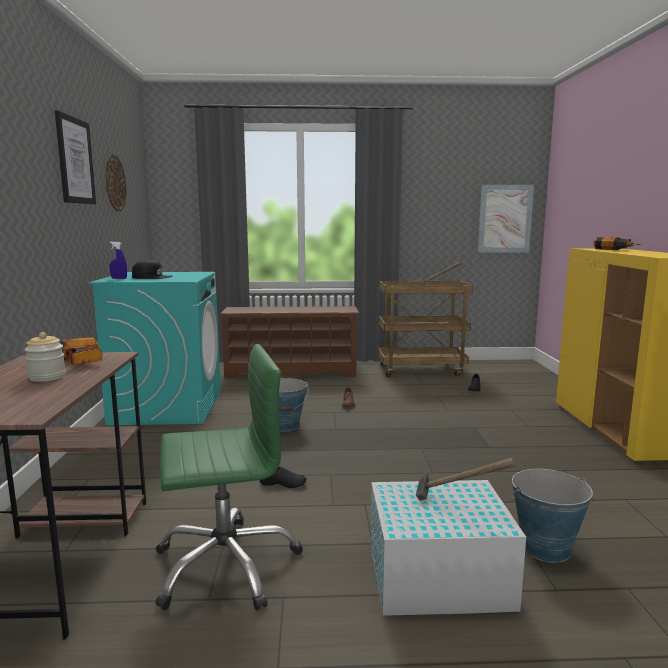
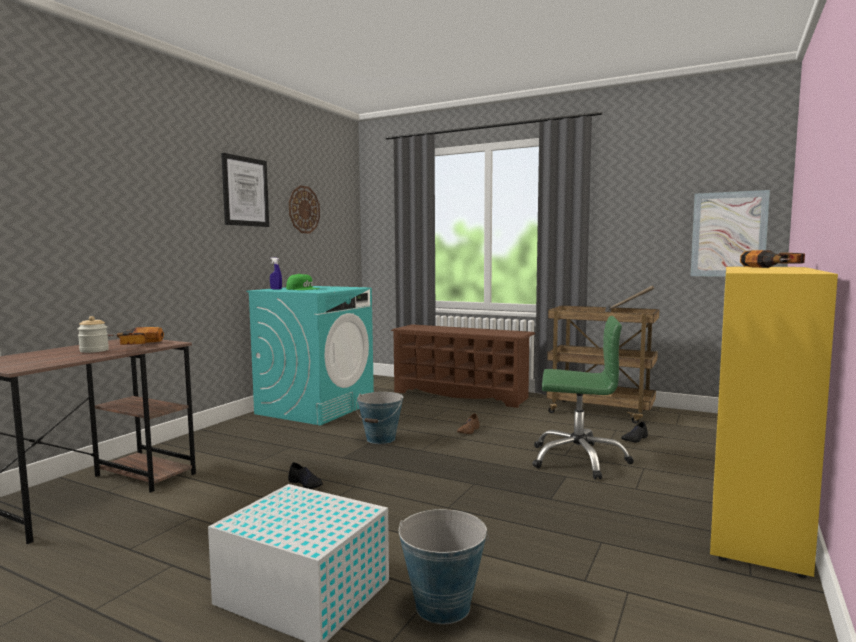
camera: 30 degrees right, 5 degrees down
(152, 277) = (303, 289): black cap -> green cap
(226, 564) = (174, 530): green office chair -> green office chair (578, 459)
(457, 504) = (316, 519): hammer -> none

